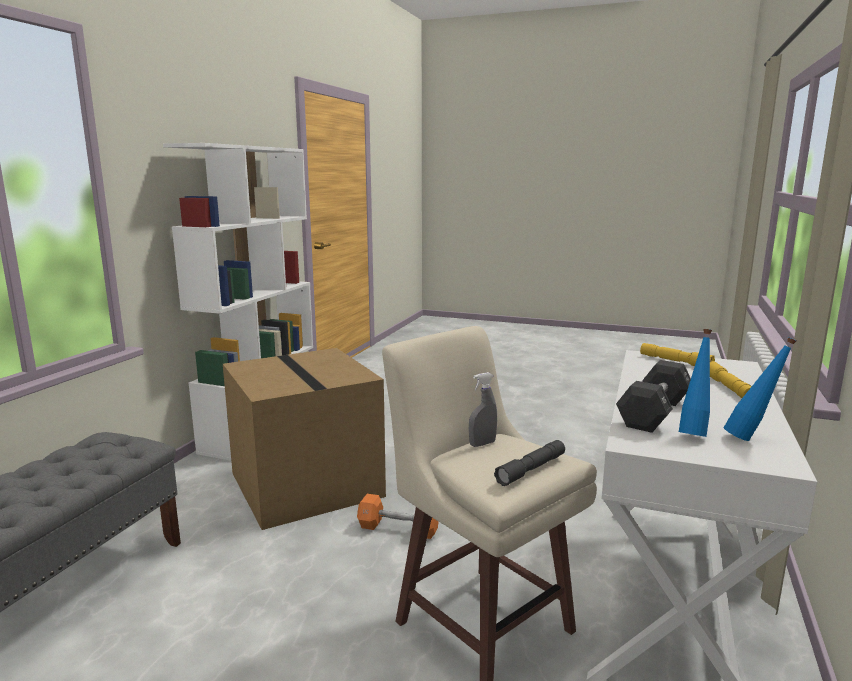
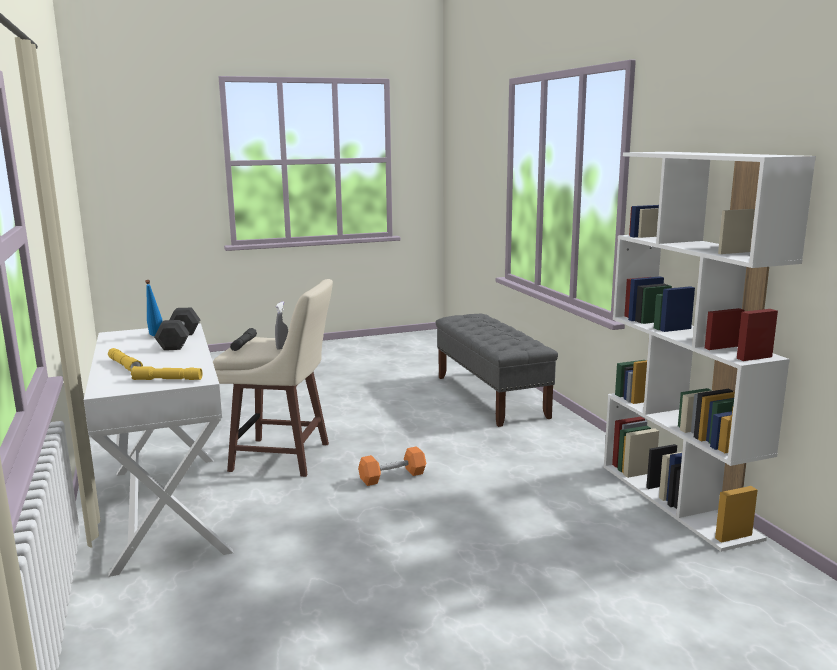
camera: 140 degrees right, 0 degrees up
(308, 485) = (508, 476): cardboard box -> none
(751, 438) = (122, 340): blue bottle -> none

